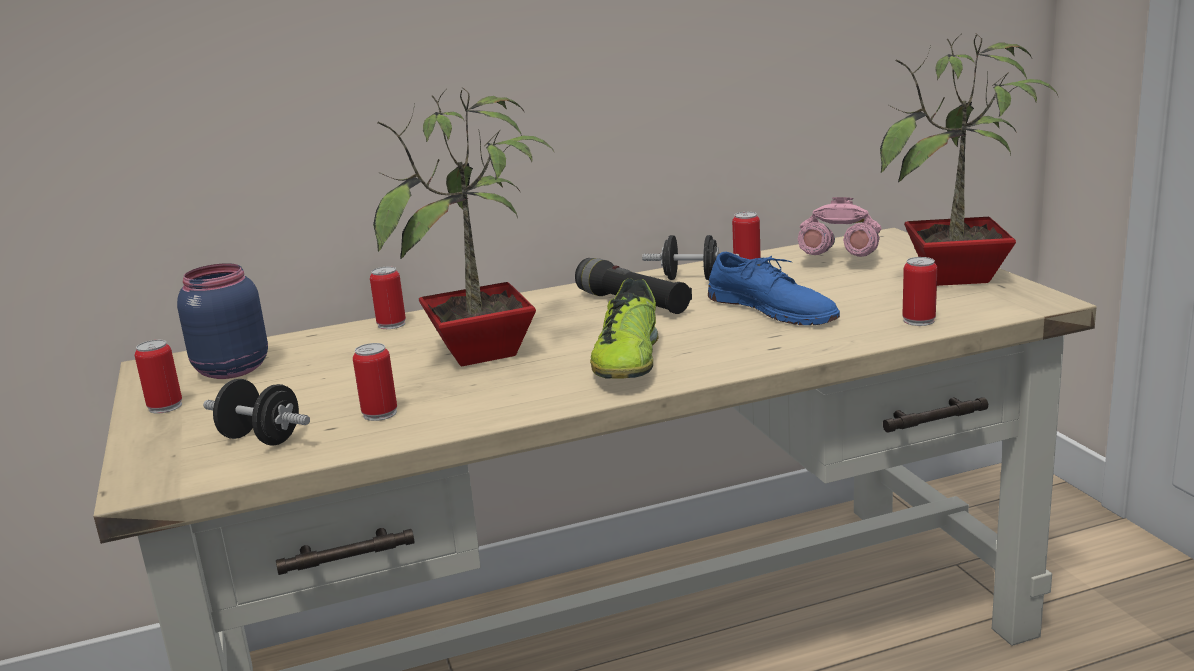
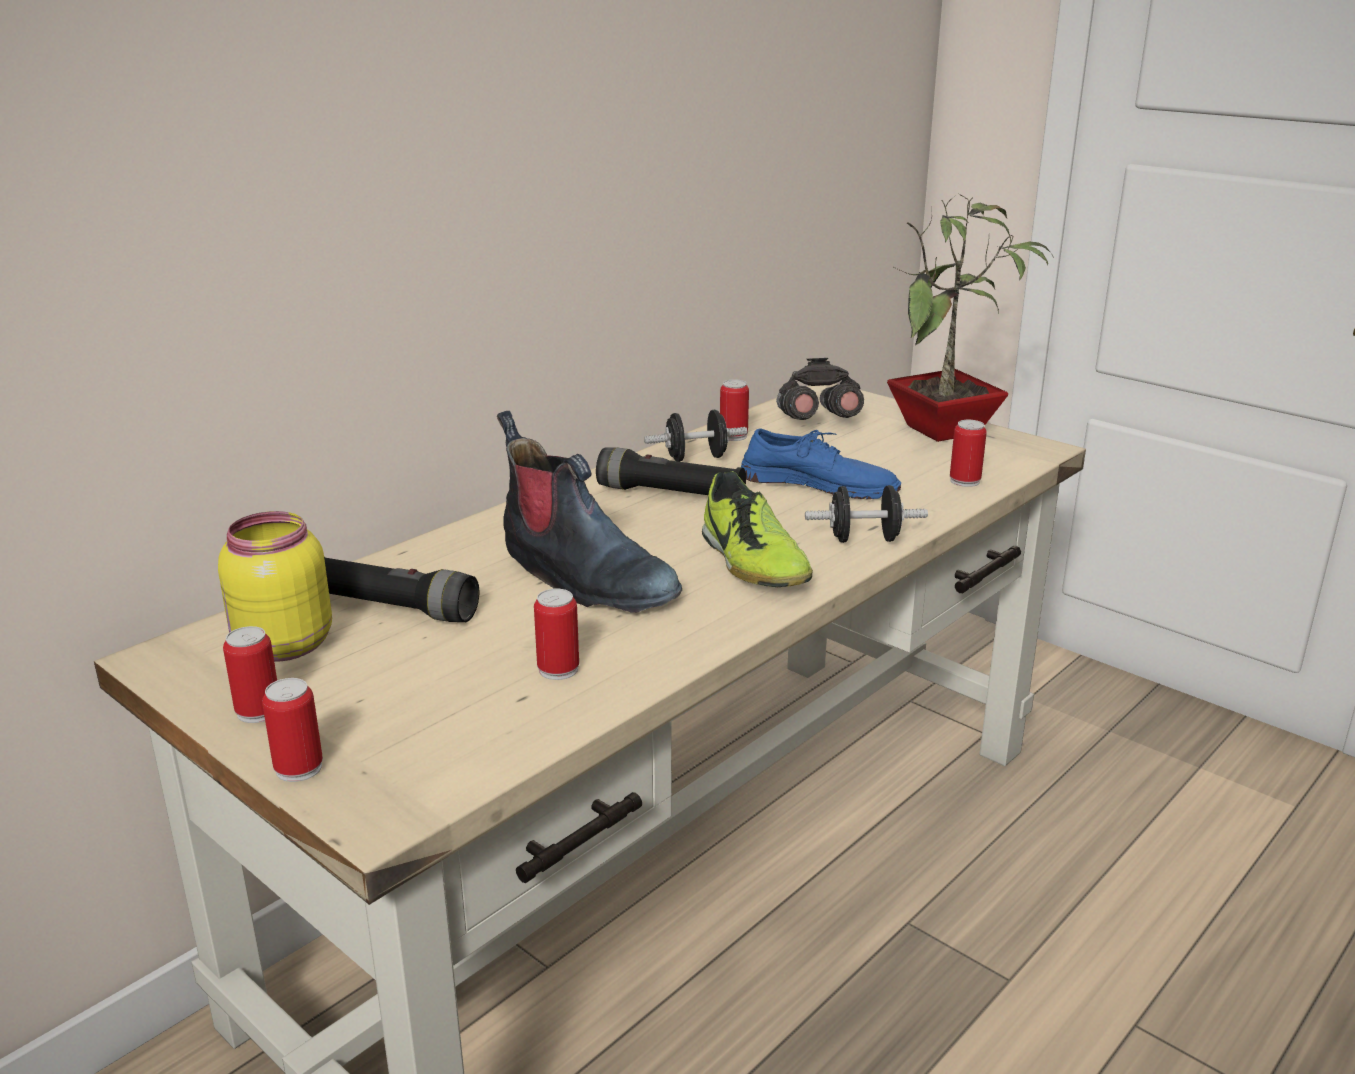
camera: 30 degrees left, 5 degrees up
(230, 370) = (281, 647): blue jar -> yellow jar
(261, 439) = (454, 728): black dumbbell -> black dumbbell (864, 539)
(327, 356) = (391, 607): none -> black flashlight
(391, 324) = (419, 555): can -> can (299, 768)
(482, 355) = (583, 578): potted plant -> boot
(839, 259) = (816, 421): pink binoculars -> grey binoculars

